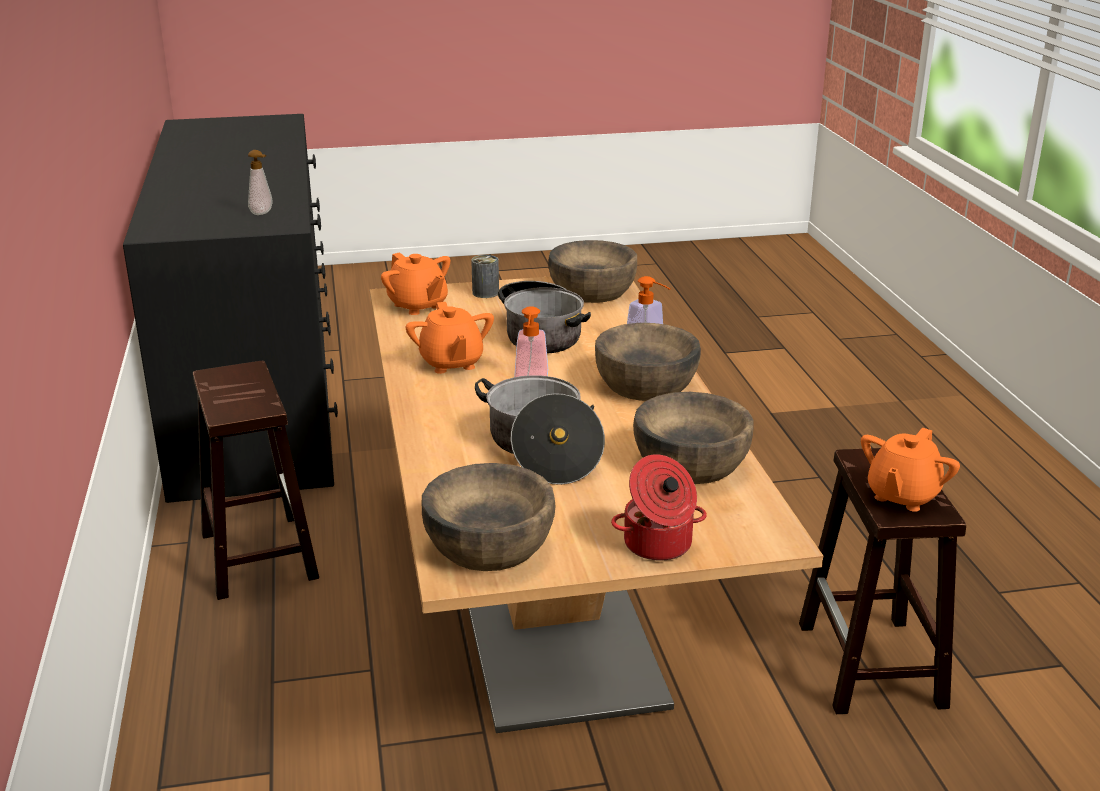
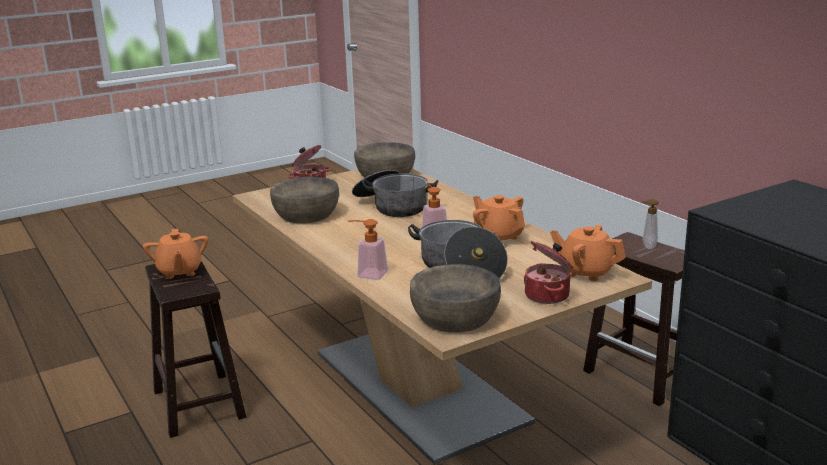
camera: 160 degrees right, 5 degrees down
(263, 213) = (768, 218): soap dispenser -> soap dispenser (647, 247)
(485, 293) = (548, 295): can -> cooking pot
(646, 384) = (354, 247): brown bowl -> none
(902, 496) = (179, 272): orange teapot -> orange teapot turned 150 degrees clockwise

